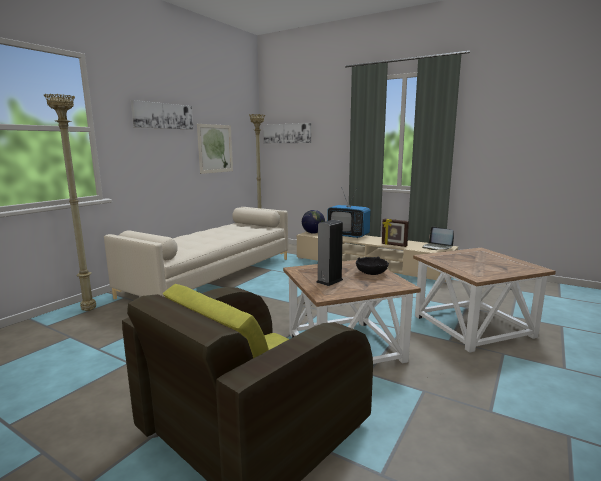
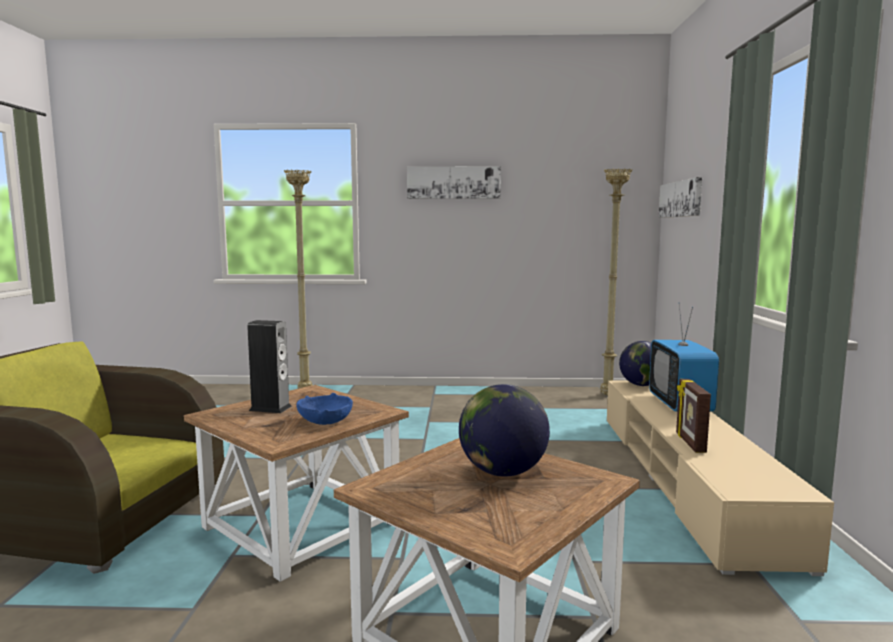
camera: 60 degrees right, 5 degrees down
(212, 276) = (456, 404): beige sofa -> none
(215, 148) = (546, 226): picture -> none
(371, 273) = (326, 421): black bowl -> blue bowl
(437, 247) = (761, 480): laptop -> none
(468, 258) = (503, 473): none -> globe

